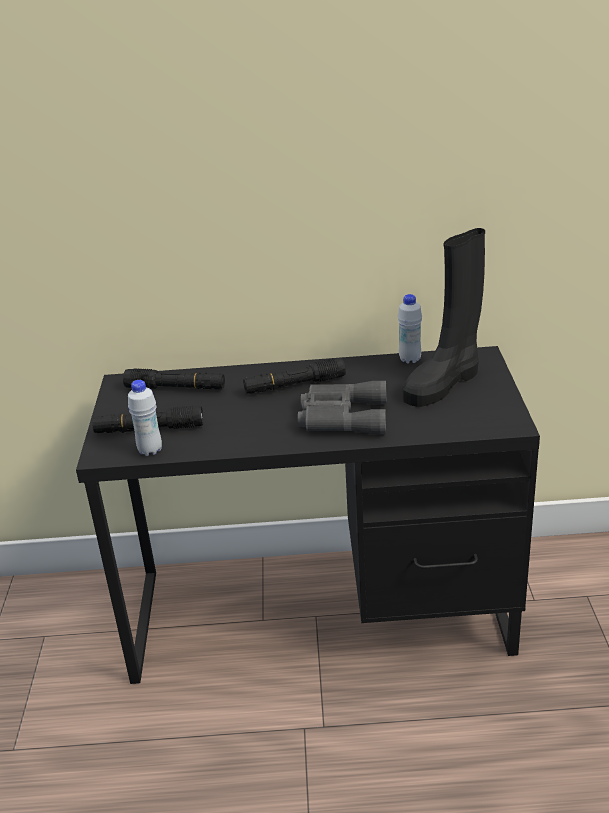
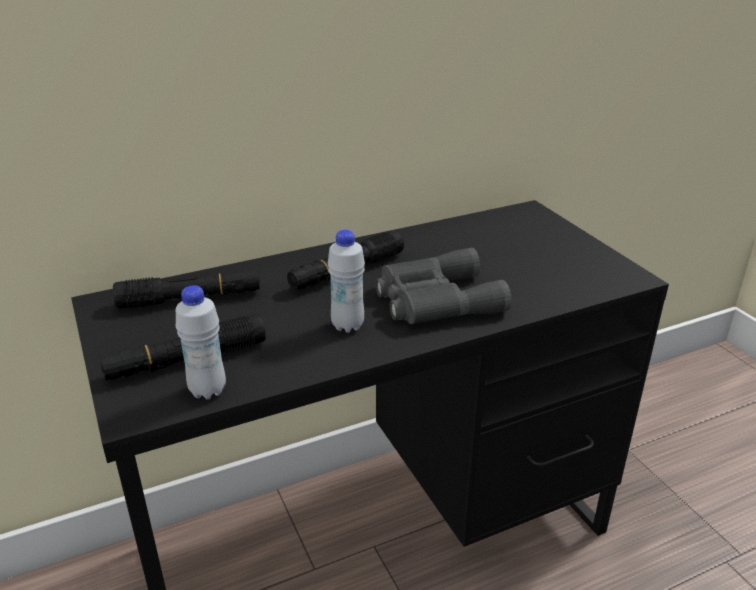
camera: 25 degrees left, 0 degrees up
(410, 359) = (457, 225): white bottle -> white bottle (347, 326)
(443, 384) = (517, 245): black boot -> none

